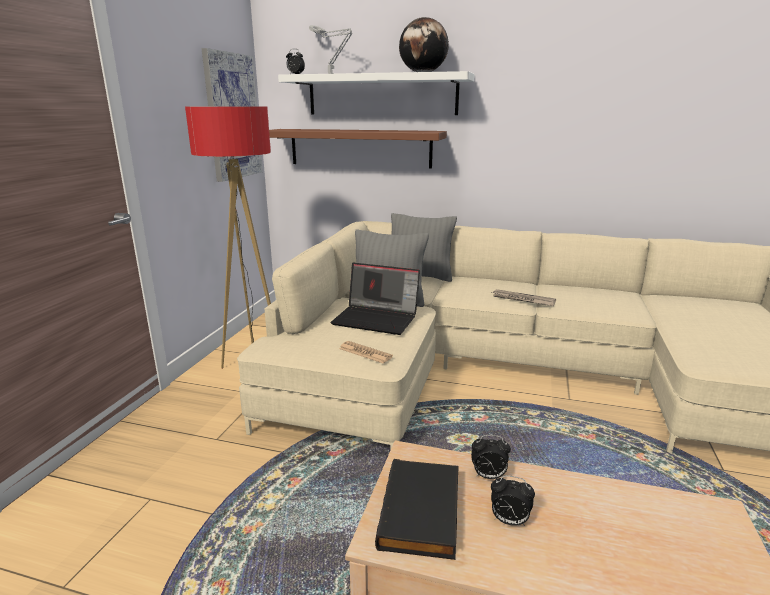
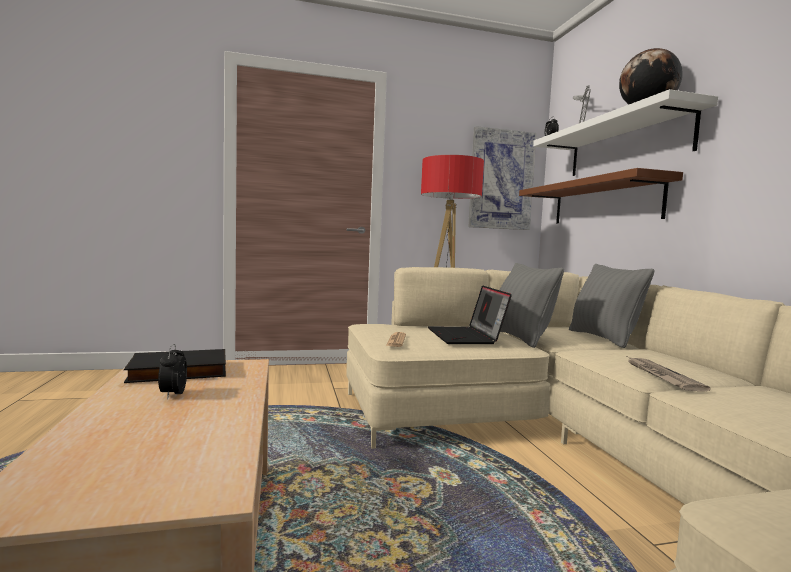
camera: 60 degrees right, 15 degrees down
(488, 476) = (234, 385): alarm clock -> none

